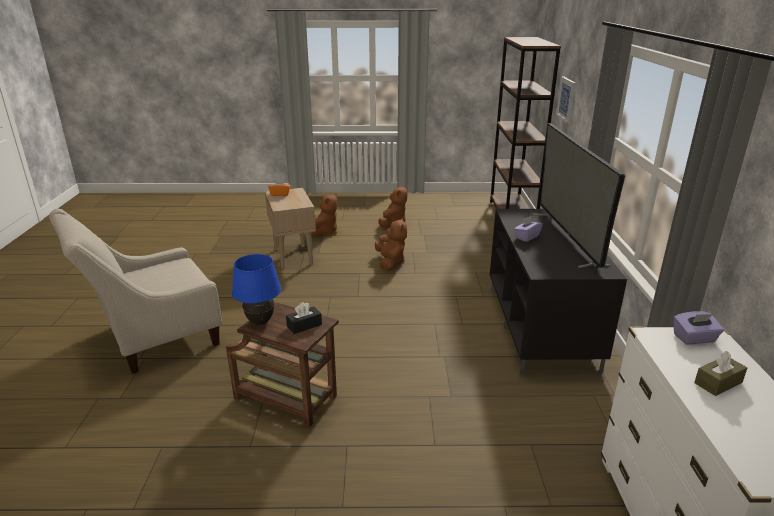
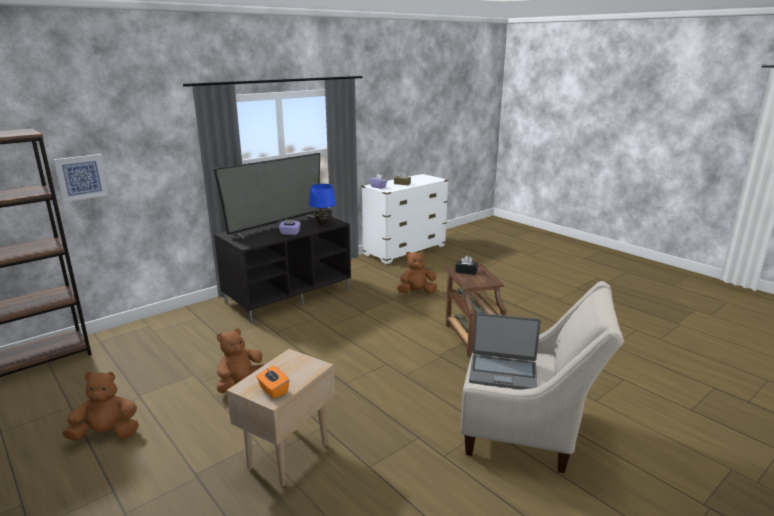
camera: 130 degrees left, 5 degrees down
(167, 272) = (503, 373): none -> laptop
(260, 322) = (486, 282): blue table lamp -> blue table lamp (323, 224)
(325, 232) = (181, 478): brown plush toy -> brown plush toy (416, 292)

